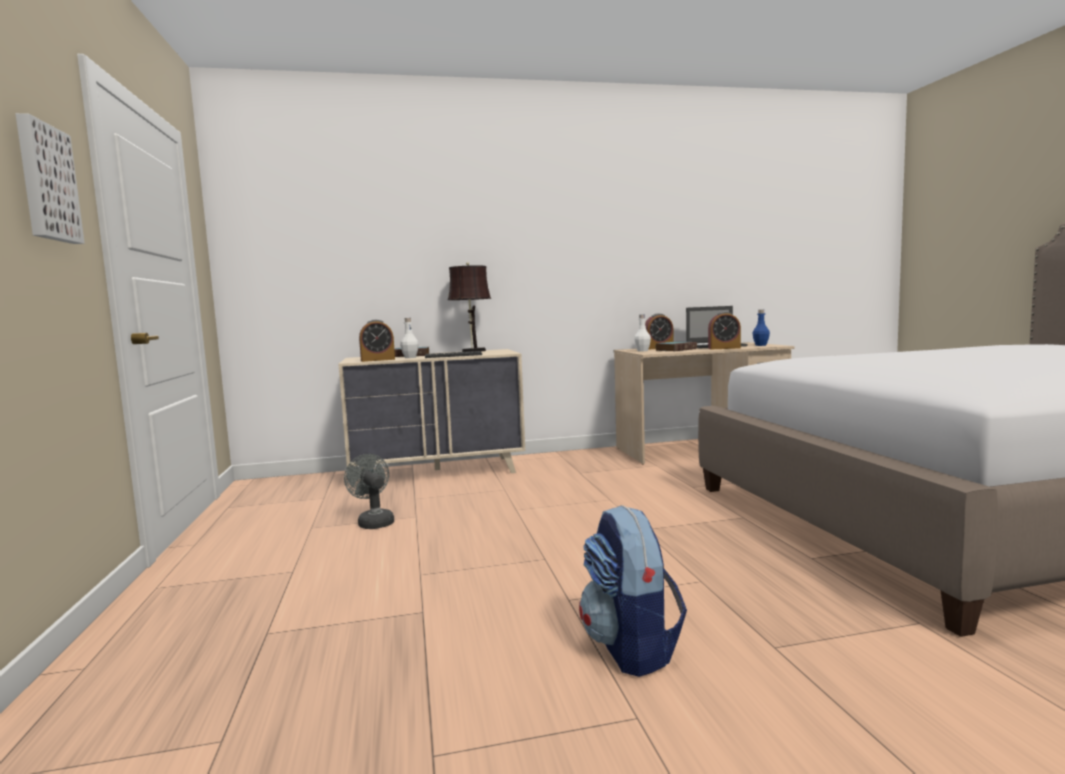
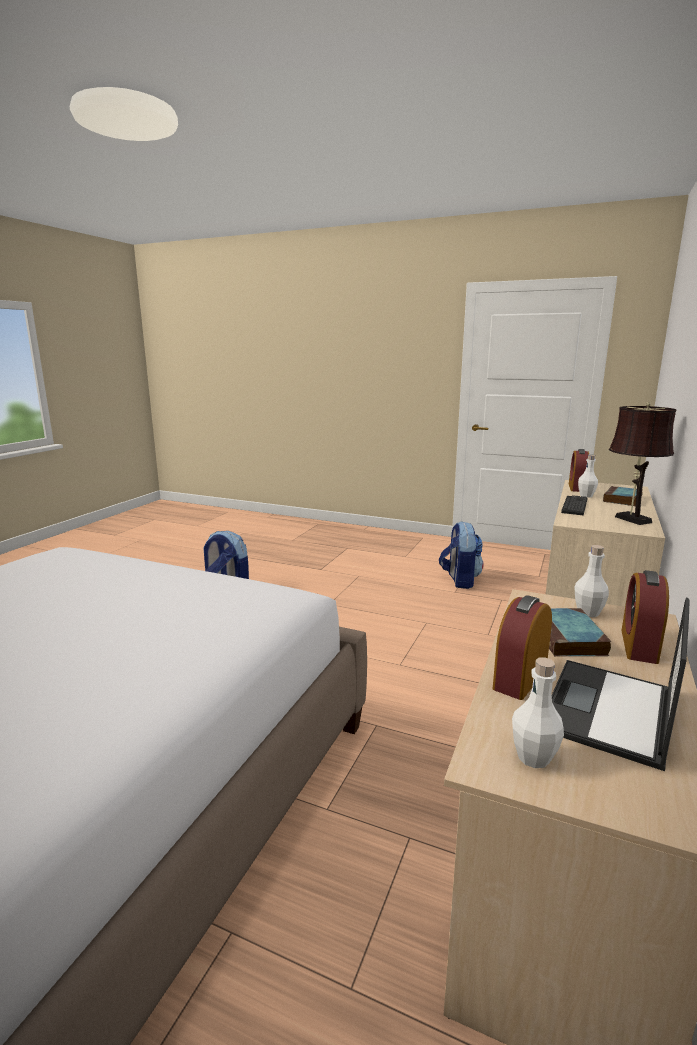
camera: 125 degrees right, 10 degrees up
(45, 183) = (415, 358): picture -> none
(373, 522) = (460, 580): grey fan -> backpack
(760, 345) = (533, 757): blue bottle -> white bottle

